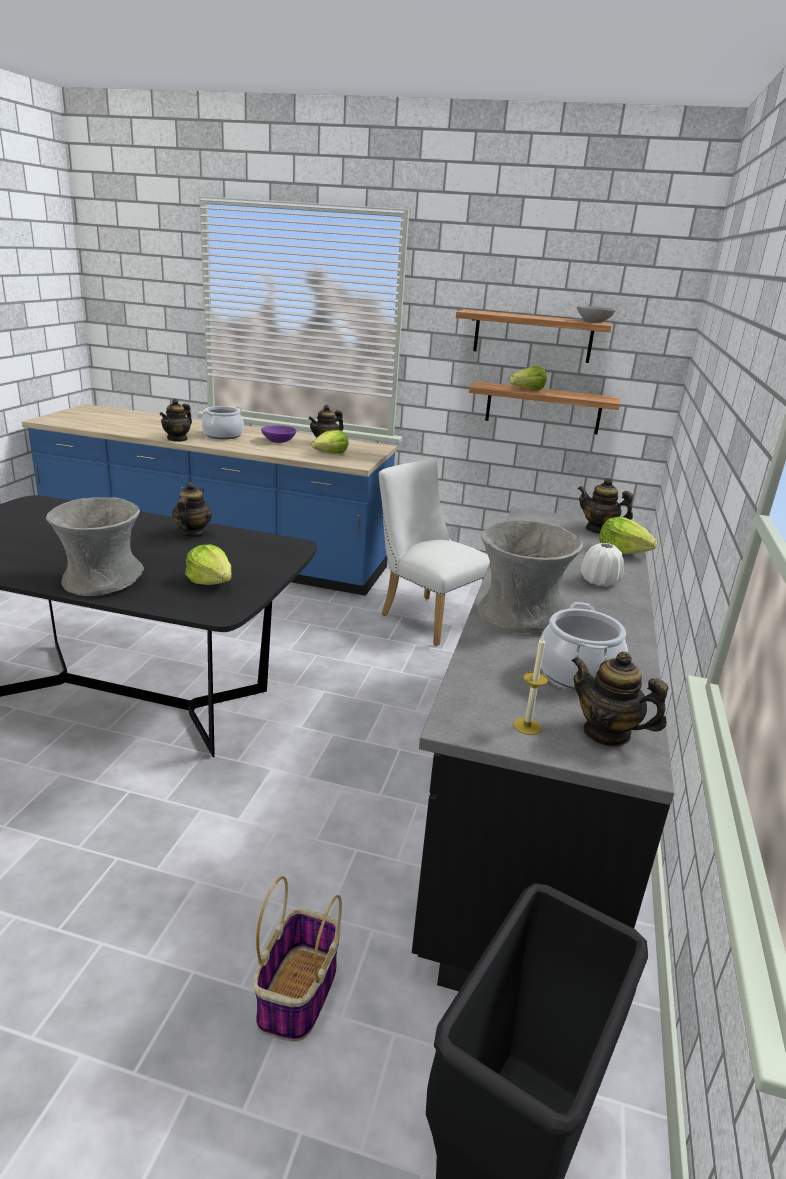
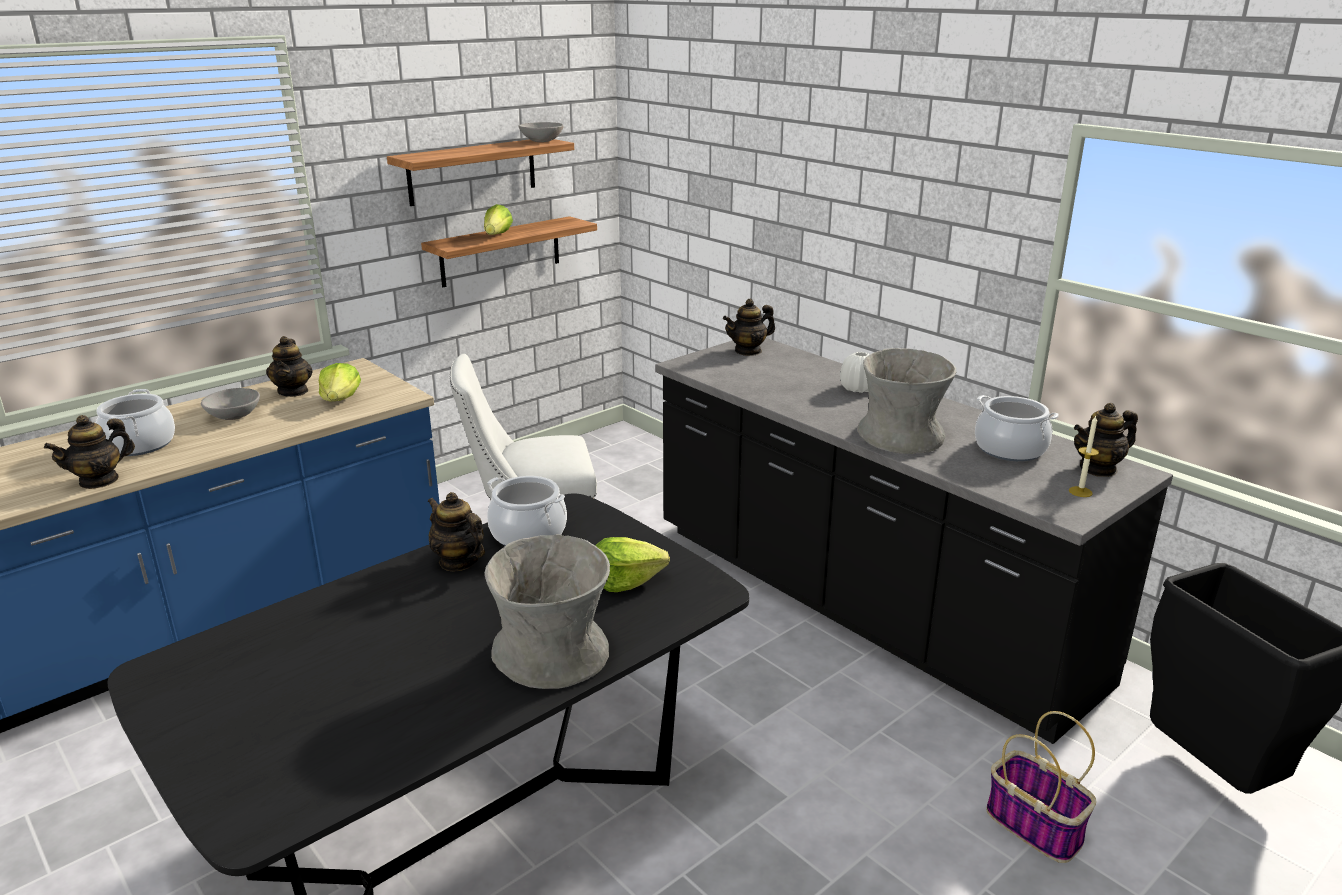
camera: 55 degrees left, 0 degrees up
(177, 439) = (99, 480): teapot -> teapot turned 75 degrees clockwise
(244, 542) = (528, 534): none -> cooking pot
(278, 441) = (234, 416): purple bowl -> grey bowl
(622, 551) = (804, 360): lettuce -> none

